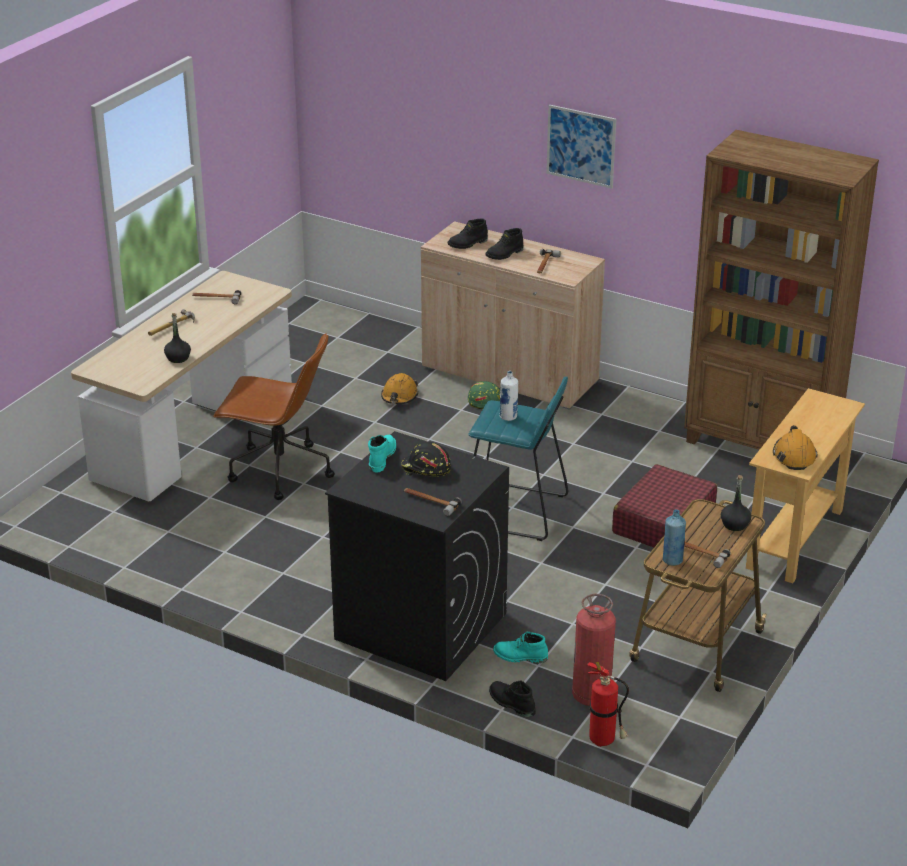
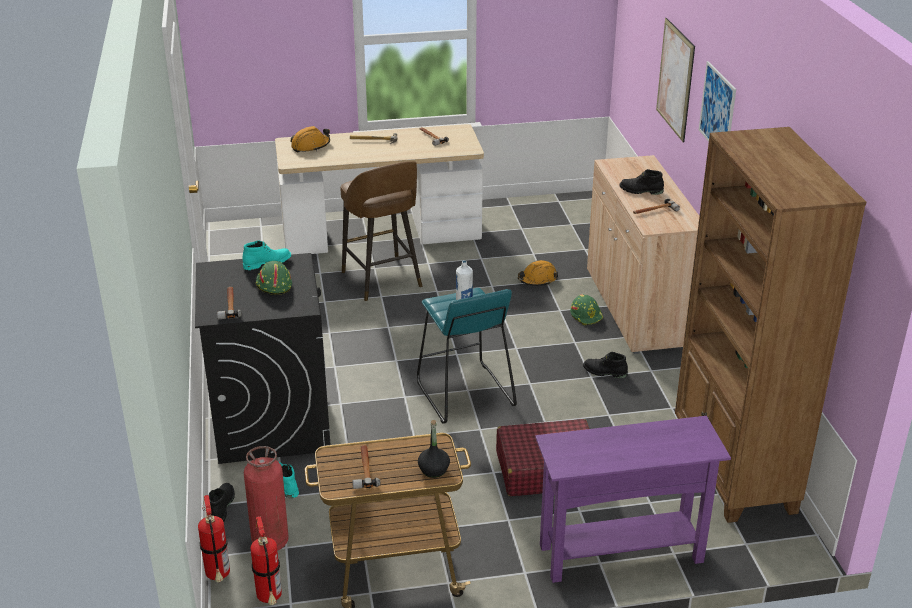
camera: 50 degrees right, 0 degrees up
(178, 358) = (339, 158): black bottle -> none
(278, 470) = (382, 281): brown office chair -> brown stool
(426, 469) = (273, 285): black hard hat -> green hard hat
(468, 244) = (630, 172): black boot -> black boot (604, 372)
(475, 136) = (675, 79): none -> picture
(663, 725) = (270, 599): none -> fire extinguisher
(672, 560) = (339, 460): blue bottle -> none
(794, 456) = (579, 454): orange hard hat -> orange hard hat (310, 146)
(795, 539) = (621, 553): beige console table -> purple console table

